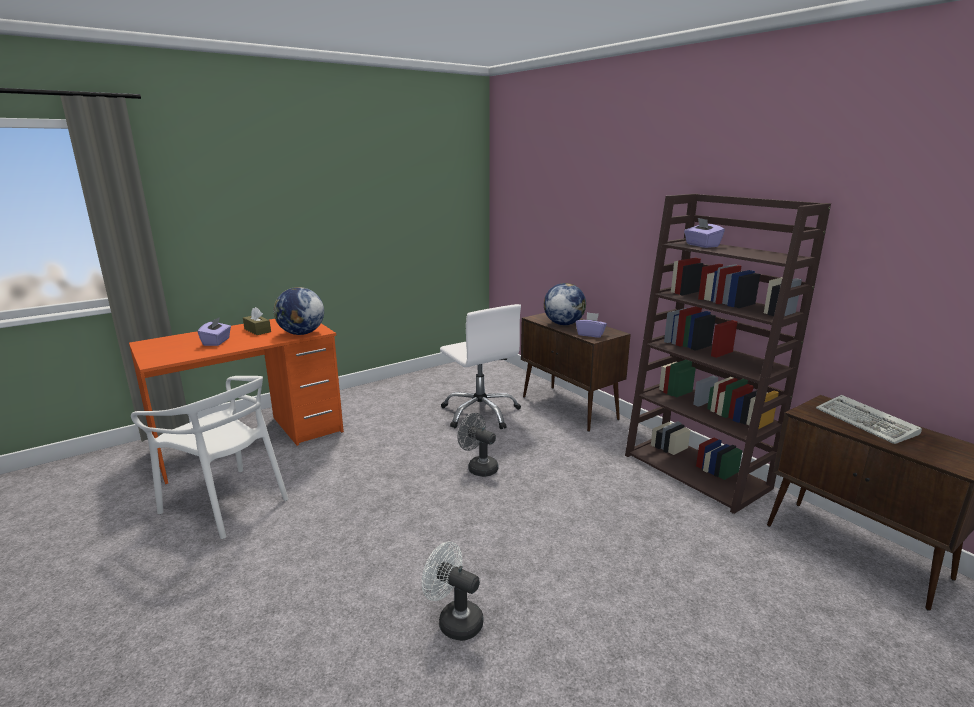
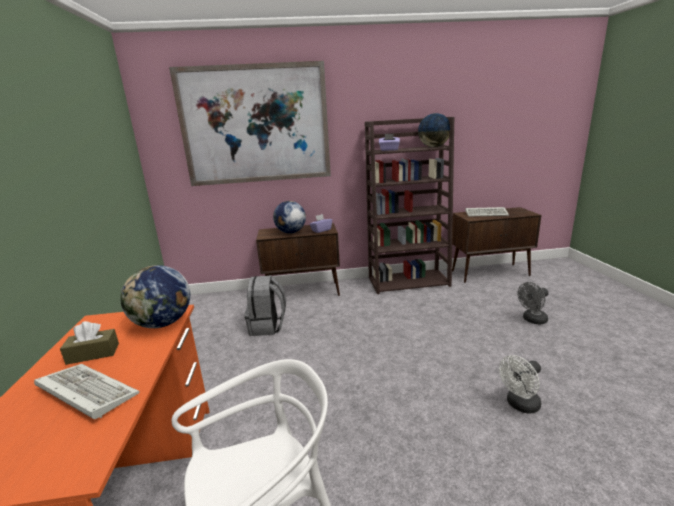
camera: 60 degrees left, 0 degrees up
(217, 342) = (84, 392): purple tissue box -> keyboard
(478, 467) = (346, 348): grey fan -> grey fan (532, 320)
(480, 413) = (267, 326): white office chair -> grey backpack
(576, 181) = (256, 125): none -> picture
(781, 256) = (433, 147): none -> globe

